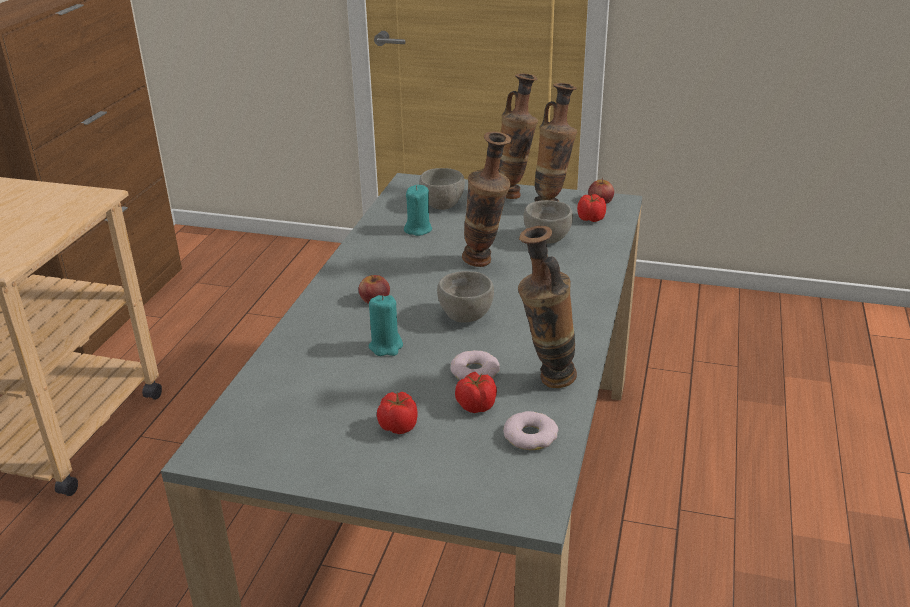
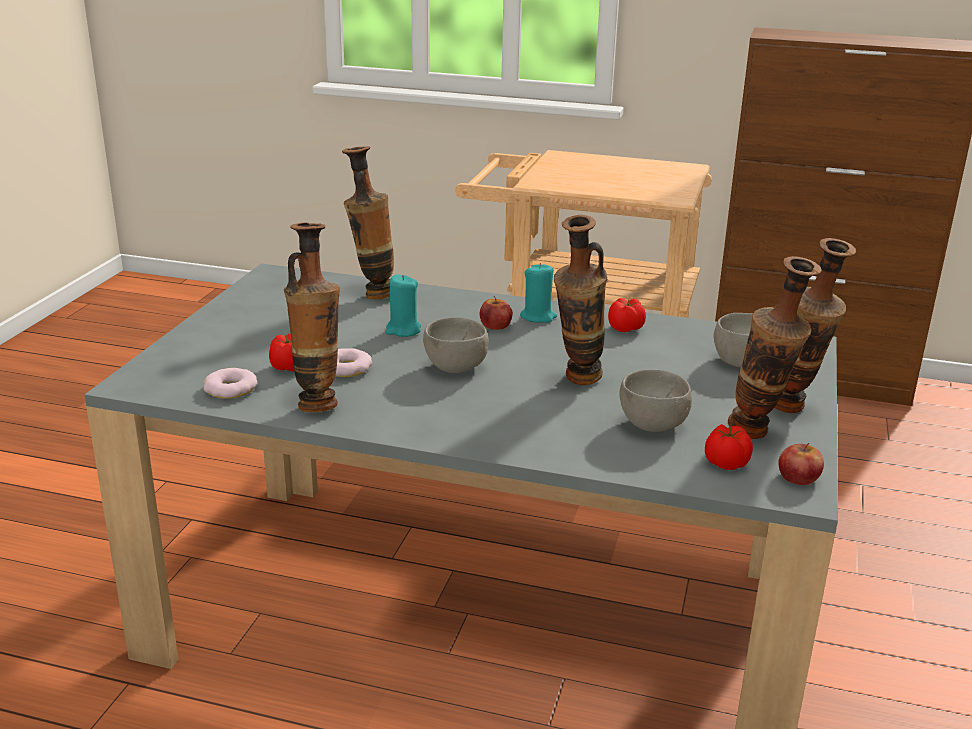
camera: 90 degrees right, 5 degrees down
(287, 372) = (372, 293): none -> vase
(399, 425) = (274, 335): tomato -> tomato (626, 328)
(418, 229) = (663, 346): turquoise candle -> turquoise candle (538, 317)

